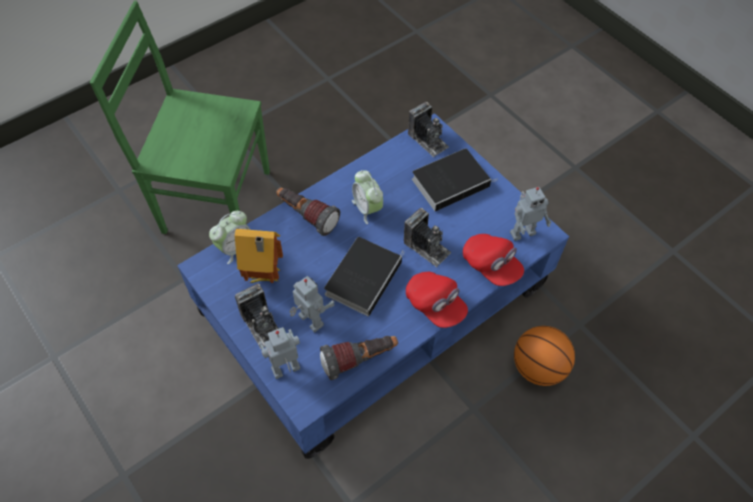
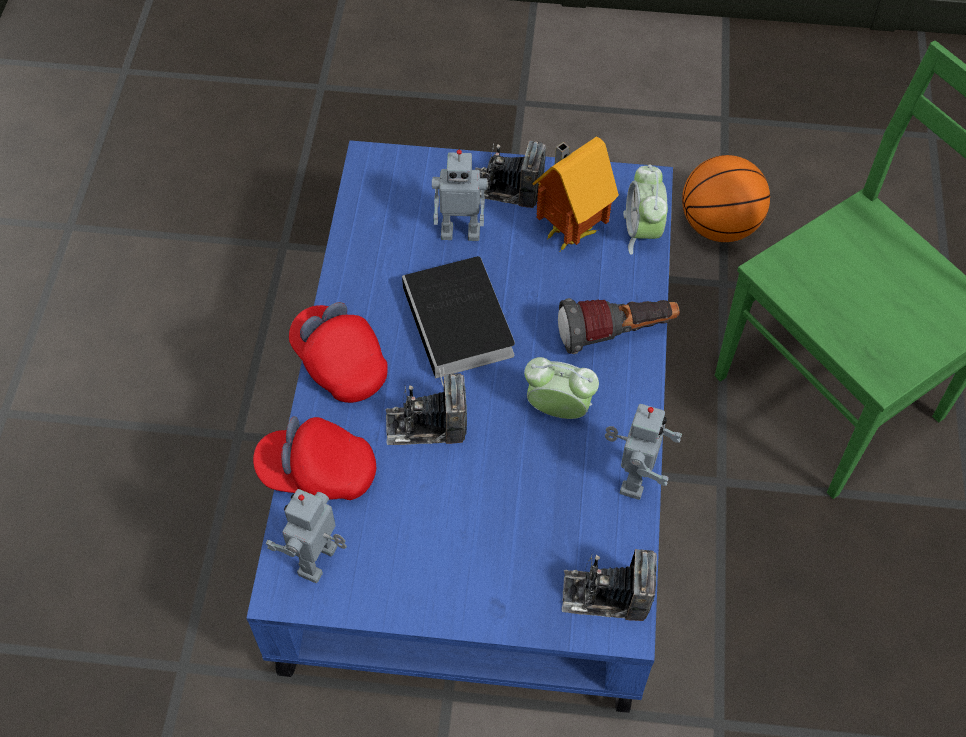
camera: 135 degrees right, 0 degrees up
(286, 370) = (426, 173): toy robot -> toy robot (632, 478)
(359, 359) = (362, 240): flashlight -> none
(435, 305) = (339, 363): red cap -> red cap turned 45 degrees clockwise
(452, 181) = (495, 555): book -> none
(538, 367) = (197, 553): basketball -> basketball (719, 226)

